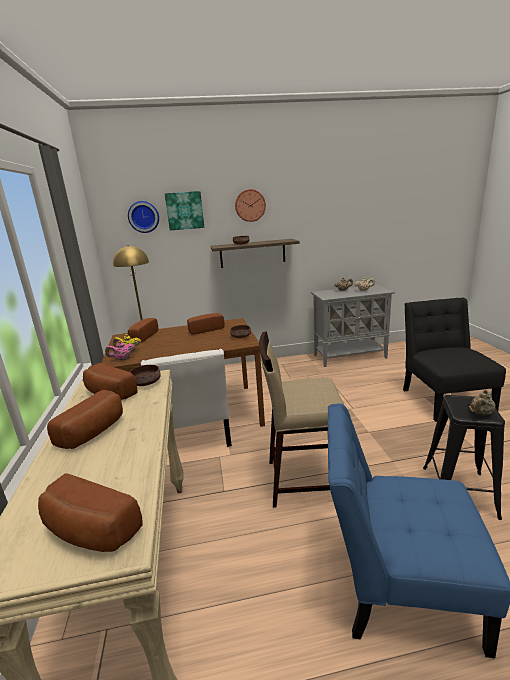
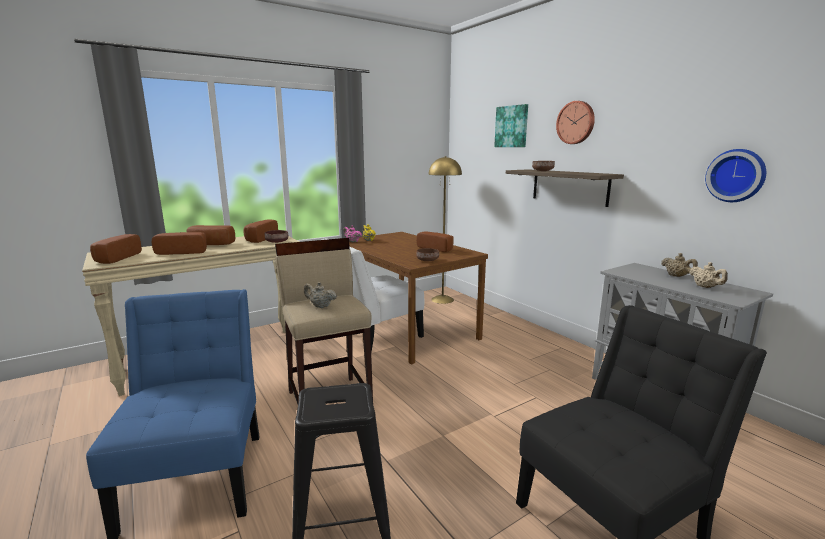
camera: 65 degrees right, 5 degrees down
(142, 337) = (402, 237): bread -> bread (183, 252)
(143, 217) = (480, 131): wall clock -> wall clock (736, 175)
(481, 413) = (318, 406): beige teapot -> beige teapot (320, 306)

